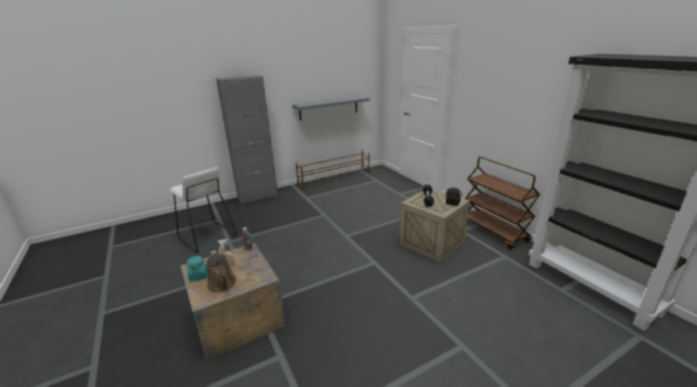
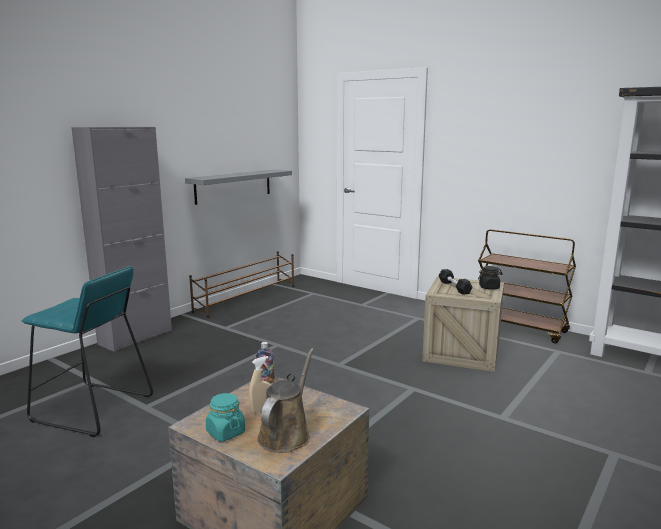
camera: 25 degrees left, 10 degrees down
(206, 237) = (92, 409): white stool -> turquoise stool
(222, 285) = (286, 434): brown watering can -> brown watering can turned 105 degrees counterclockwise

